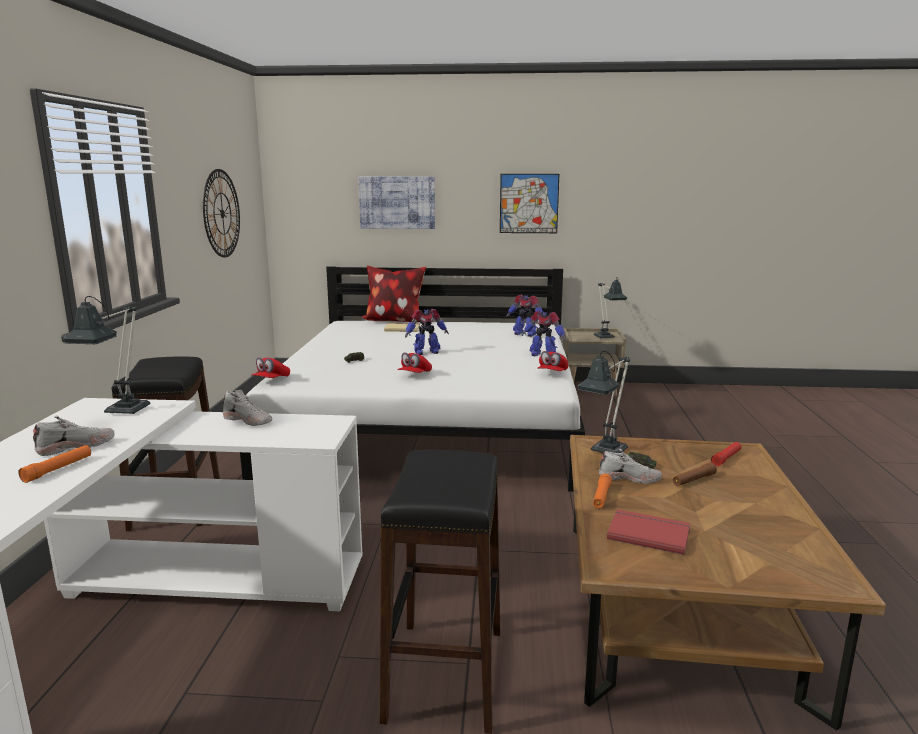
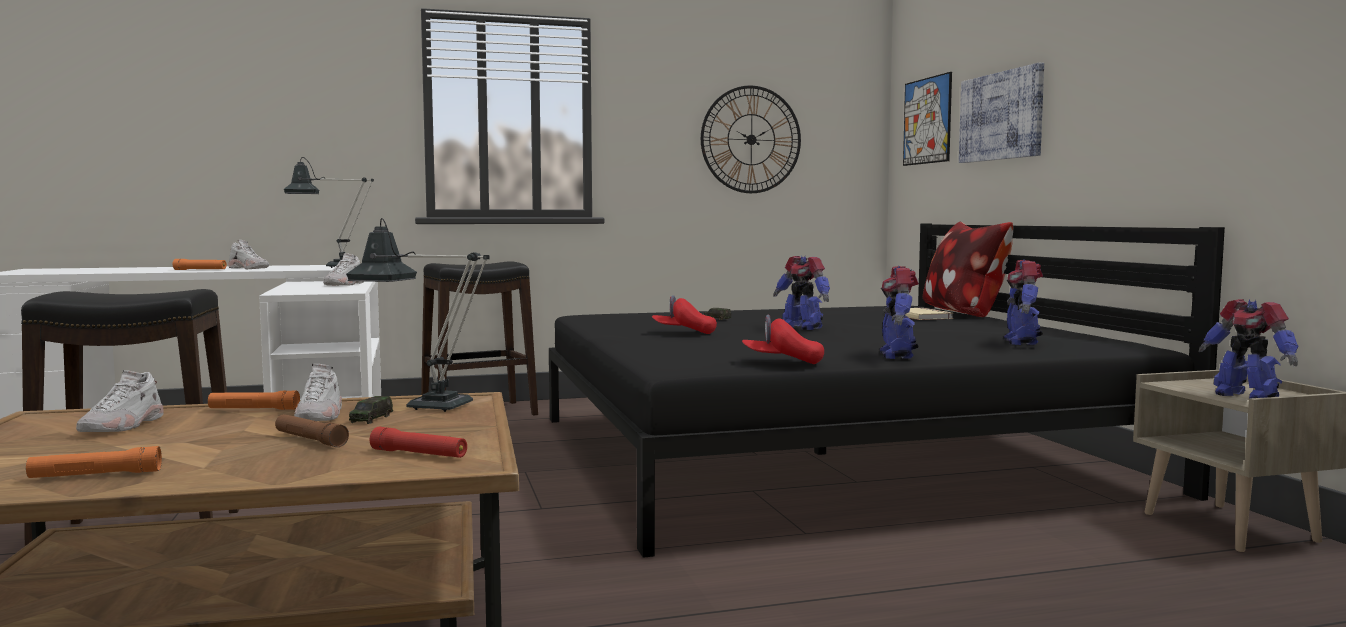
camera: 70 degrees right, 10 degrees down
(271, 380) = (599, 313): red cap -> none
(431, 421) = (826, 453): white bed -> black bed
(529, 203) = (1176, 87): picture -> picture (927, 121)
(606, 338) = (1246, 396): table lamp -> toy robot
(648, 533) = (123, 426): red book -> white shoe
(776, 528) = (95, 475): none -> orange flashlight

